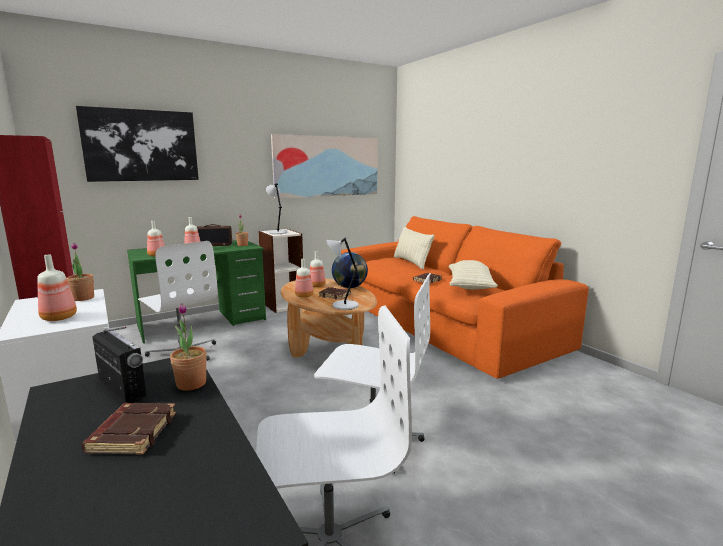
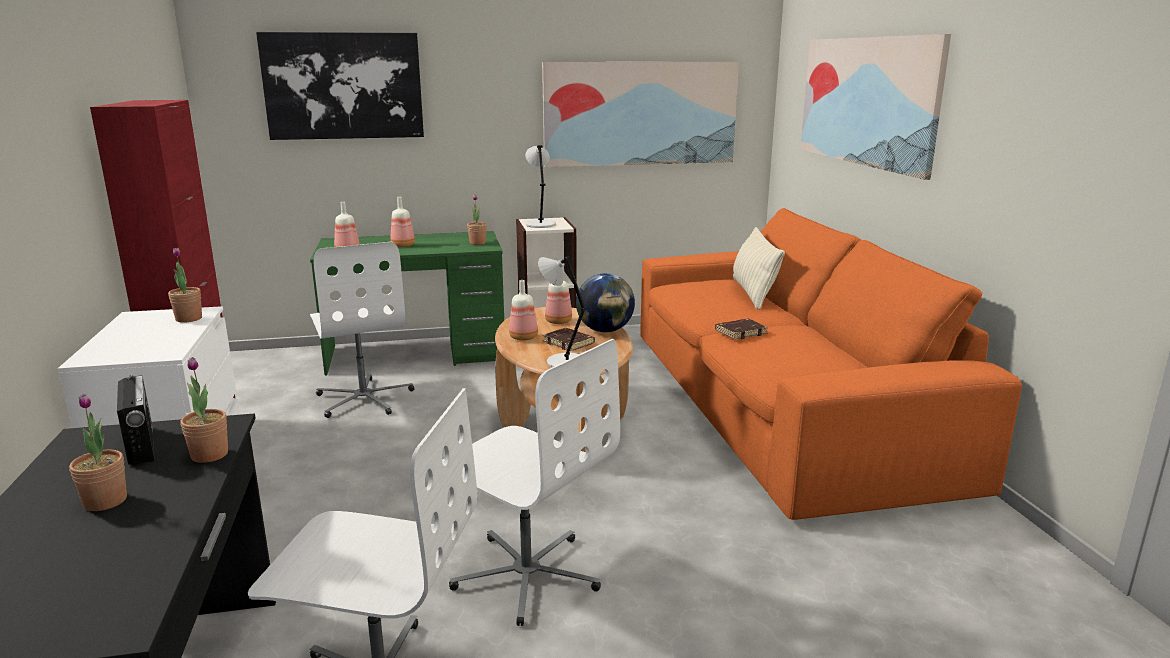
camera: 20 degrees right, 5 degrees up
(60, 317) = (142, 344): bottle -> none
(132, 433) = (105, 501): brown book -> potted plant
(214, 245) = (439, 239): radio -> none
(462, 153) = (866, 101): none -> picture
(470, 286) = (805, 352): beige pillow -> none

